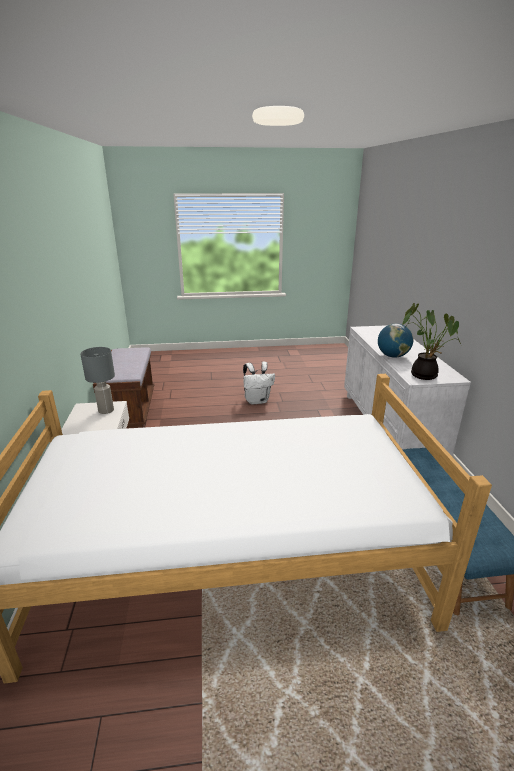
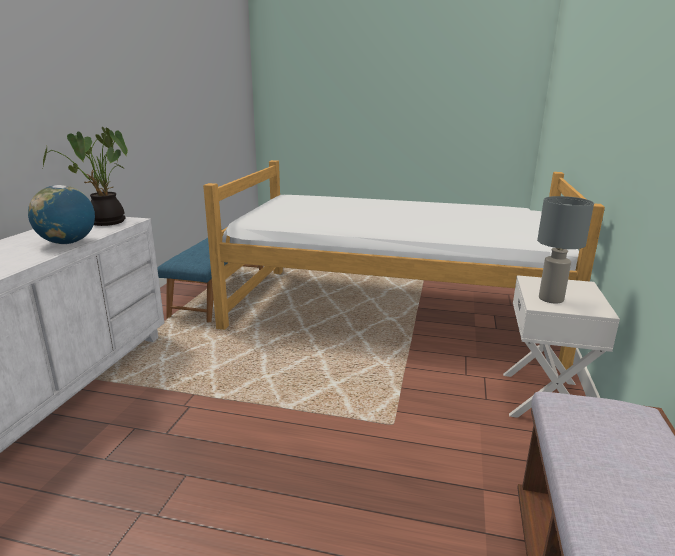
camera: 160 degrees left, 5 degrees down
(257, 400) = (199, 537): white backpack -> none

